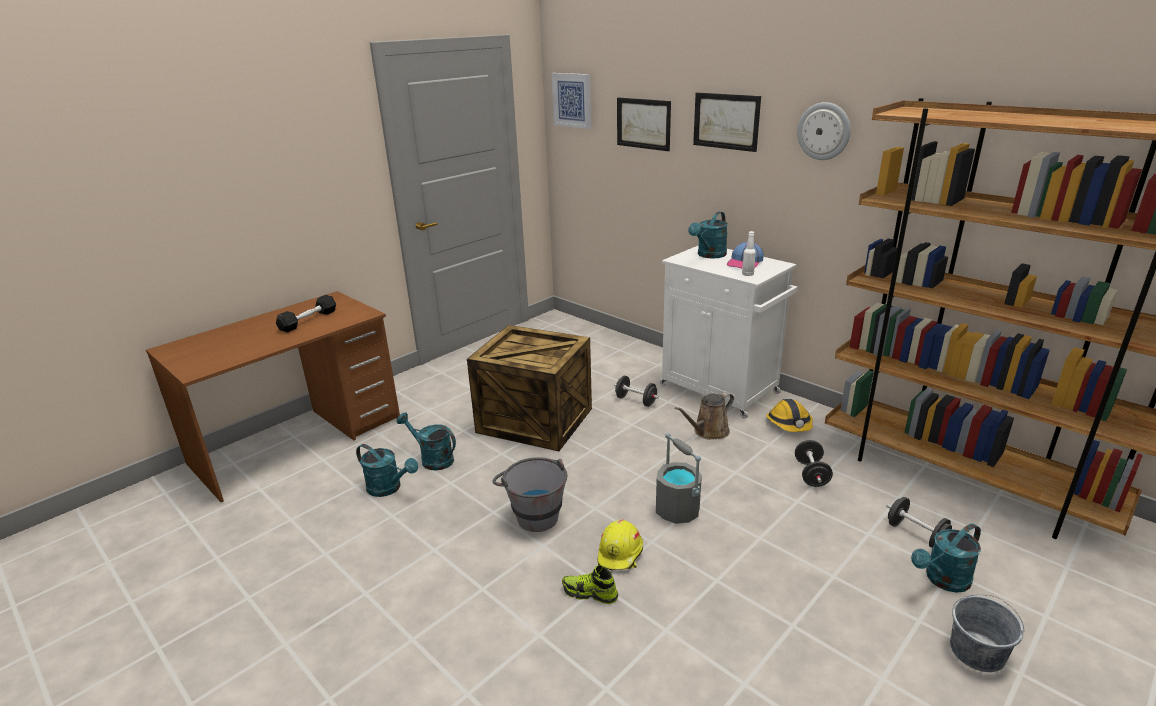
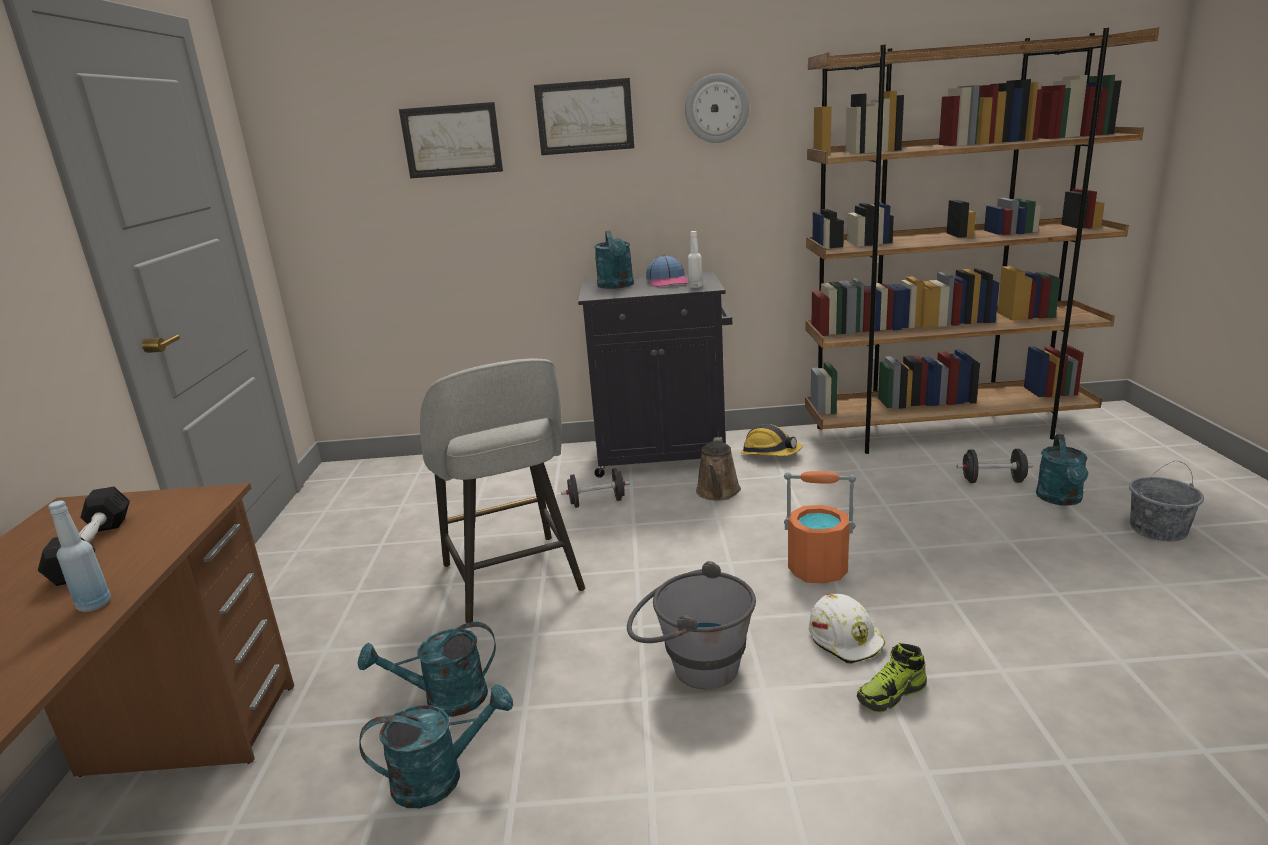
camera: 45 degrees left, 5 degrees down
(276, 344) = (94, 605): none -> blue bottle
(533, 421) = (513, 580): crate -> grey stool
(572, 100) = (308, 125): picture -> none
(620, 554) = (846, 639): yellow hard hat -> white hard hat
(678, 510) = (818, 569): grey bucket -> orange bucket
(721, 390) = (663, 455): white cabinet -> black cabinet
(811, 474) = (856, 480): black dumbbell -> none

